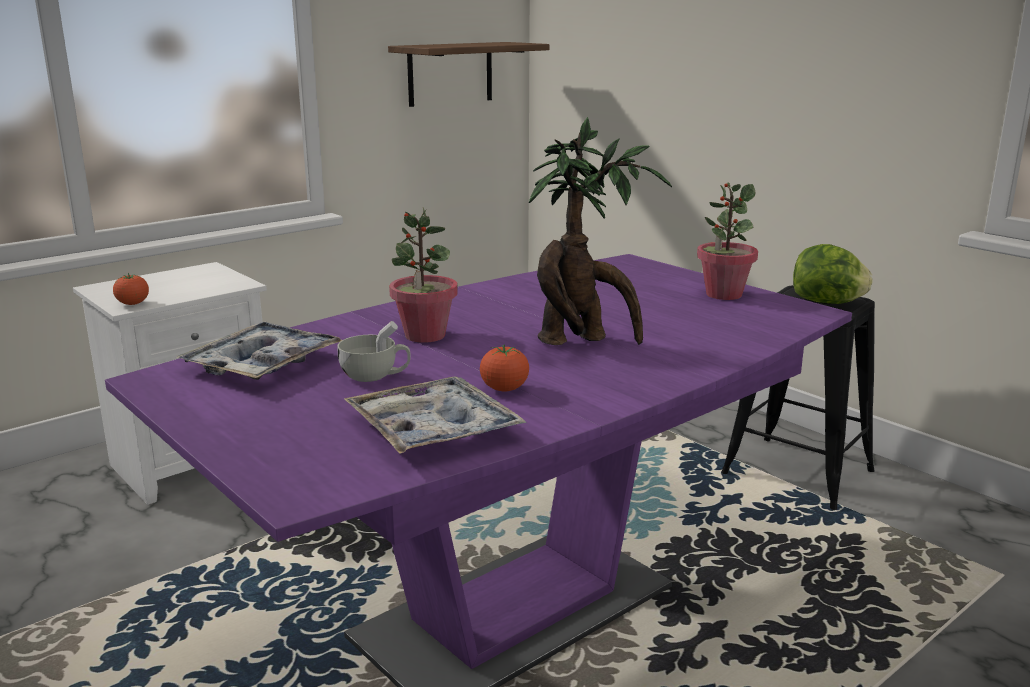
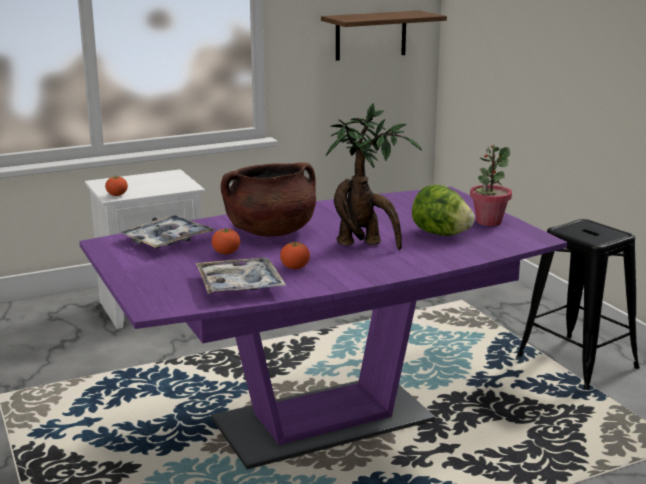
camera: 15 degrees right, 0 degrees up
(375, 376) = (226, 253): white cup -> tomato
(424, 335) = (270, 232): potted plant -> brown cooking pot
(827, 302) = (595, 234): lettuce -> lettuce (440, 234)

